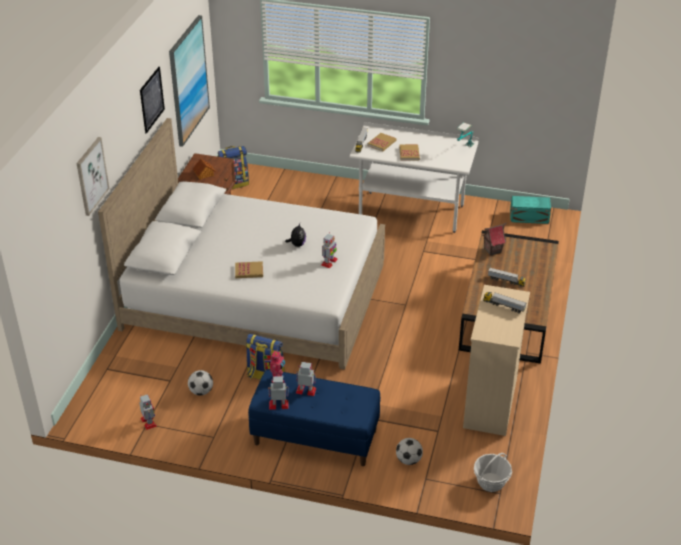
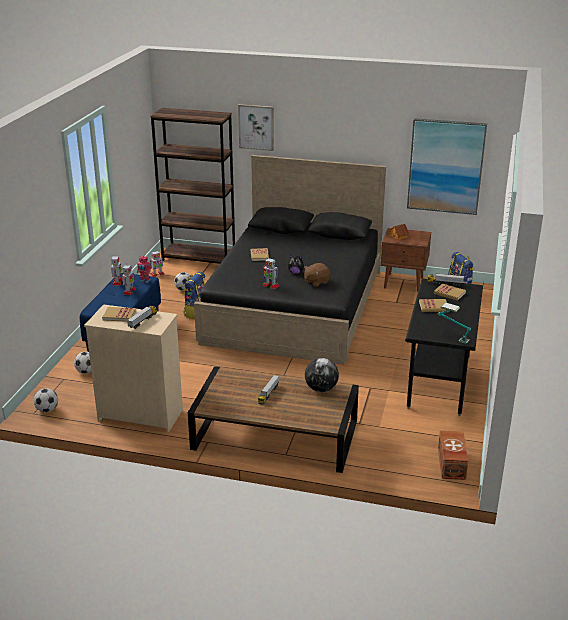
camera: 90 degrees right, 10 degrees down
(105, 383) = (199, 258): none -> brown bookcase
(152, 99) = (368, 136): picture -> none
(255, 295) = (295, 305): white bed -> black bed
(320, 231) = (316, 282): none -> brown plush toy
(411, 212) = (439, 382): white desk -> black desk
(491, 482) = (47, 410): basket -> football
(492, 250) = (321, 389): toy house -> globe
(494, 323) = (119, 315): none -> book
(529, 217) = (450, 464): turquoise storage box -> brown storage box

